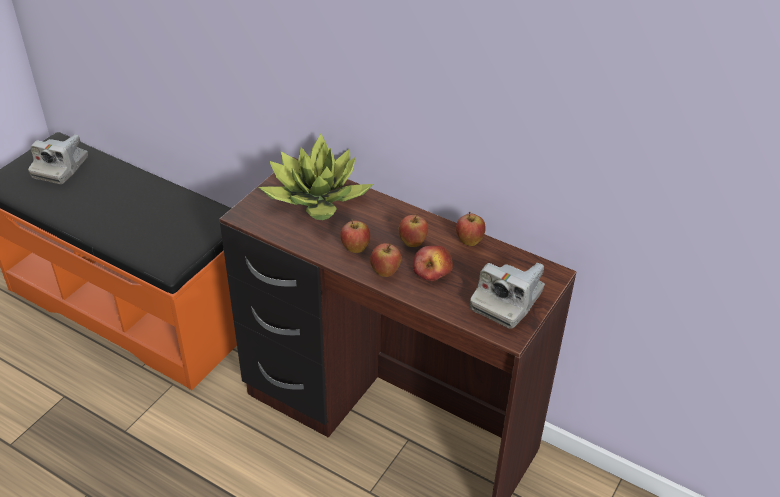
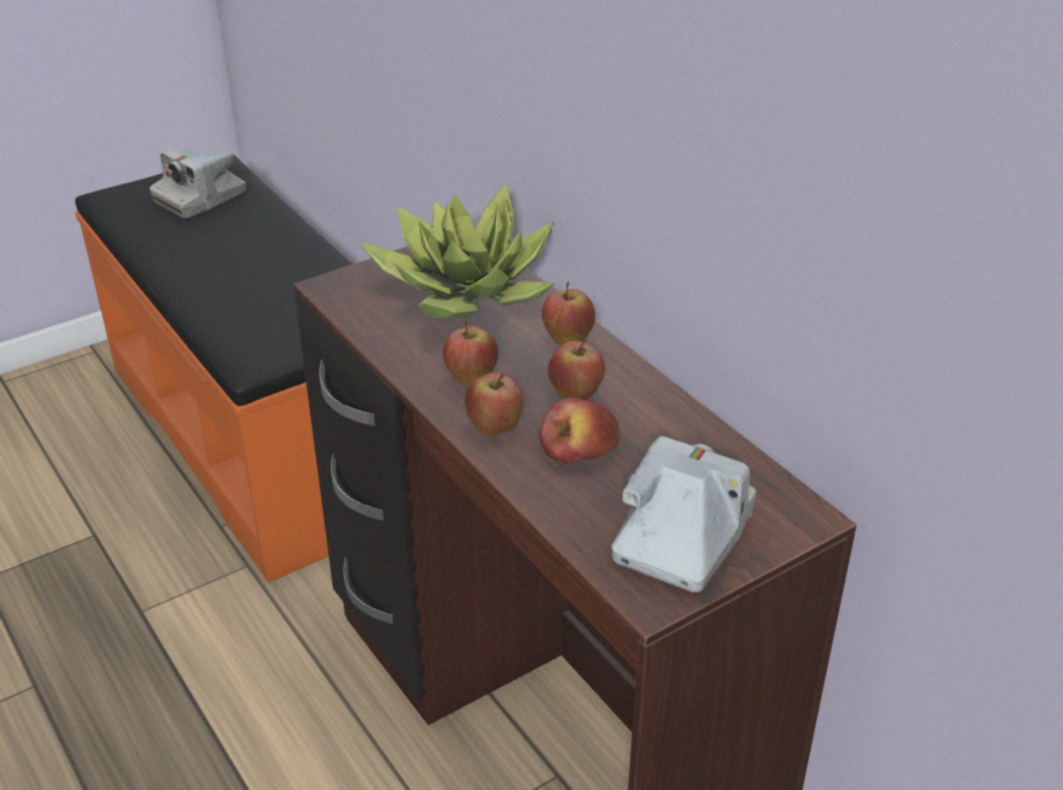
camera: 25 degrees right, 5 degrees down
(469, 241) = (678, 420): apple -> apple (567, 341)
(507, 301) = (682, 537): camera -> camera turned 150 degrees clockwise

